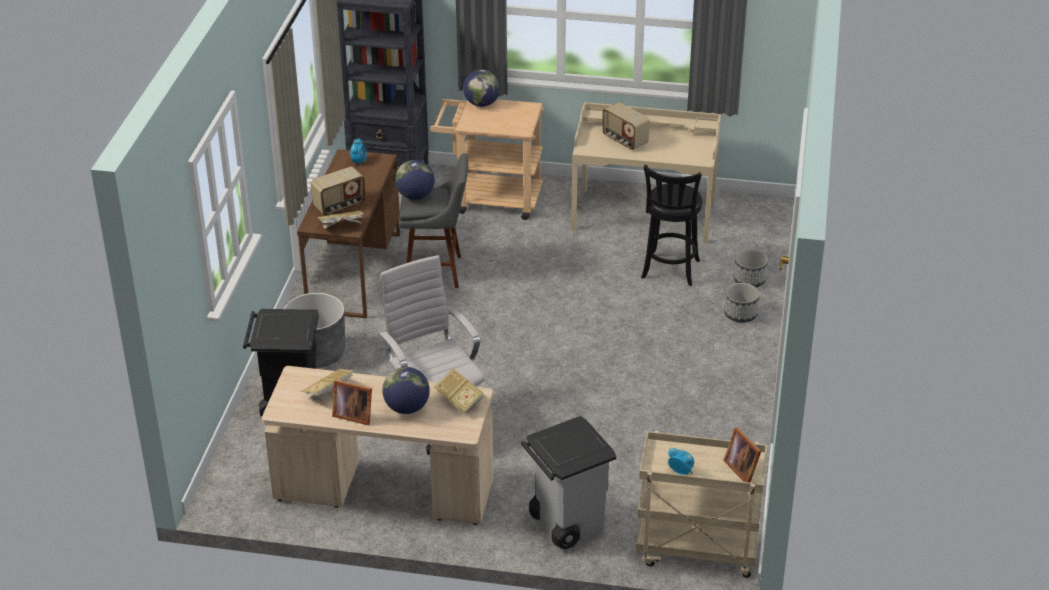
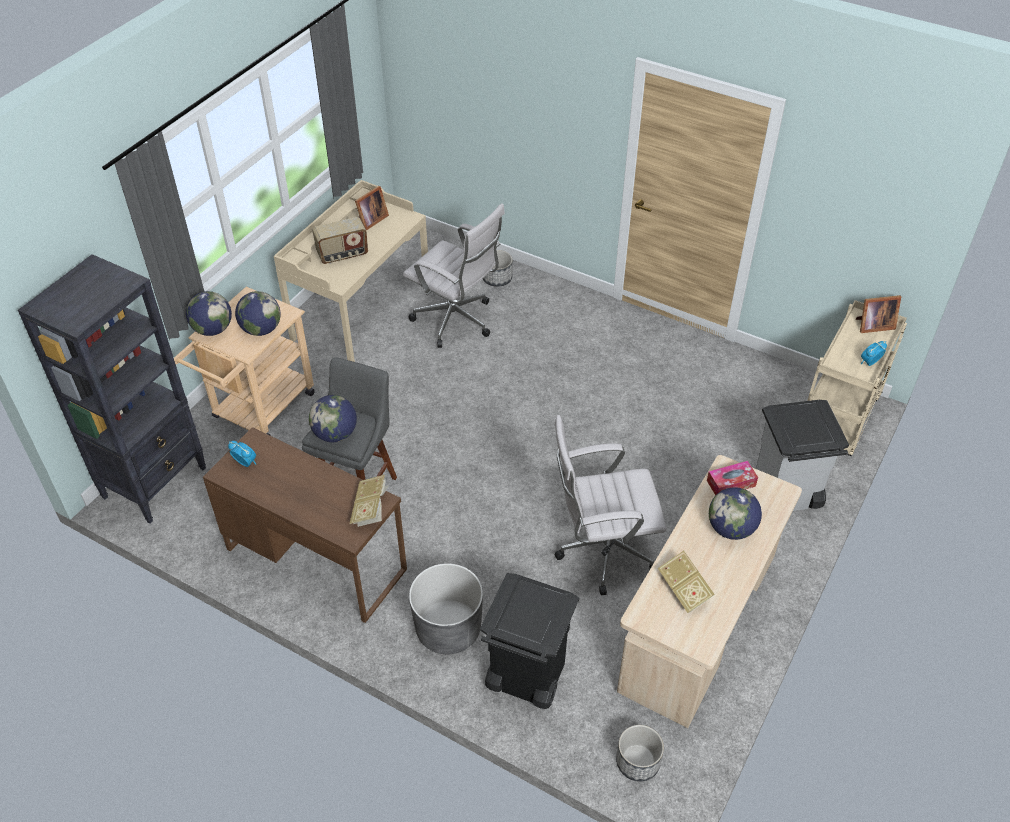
camera: 70 degrees left, 10 degrees up
(339, 206) = (326, 501): radio -> none
(353, 414) = (729, 578): picture frame -> picture frame (370, 221)
(460, 400) = (731, 483): book -> tissue box
(495, 124) = (261, 329): none -> globe
(669, 271) = (457, 321): black stool -> white office chair
(740, 314) = (542, 299): planter -> planter (638, 762)

